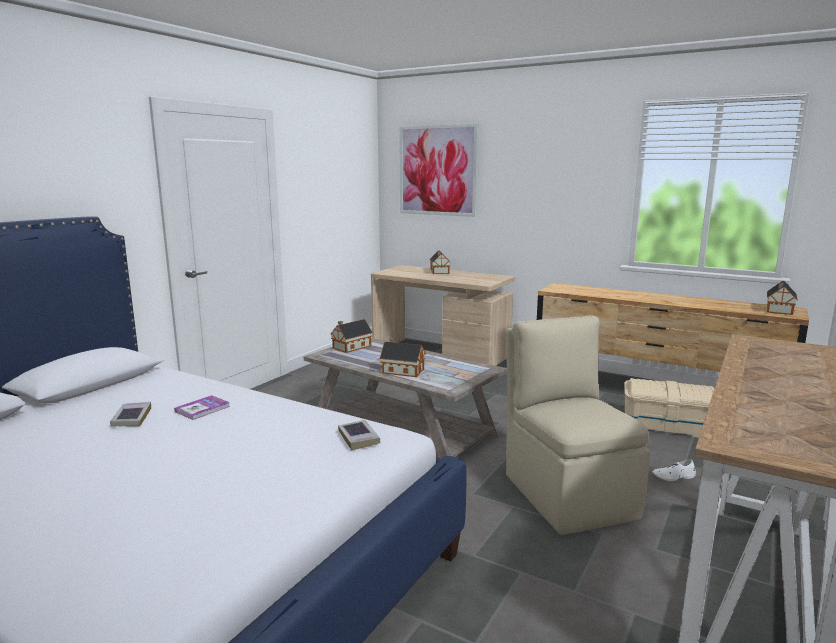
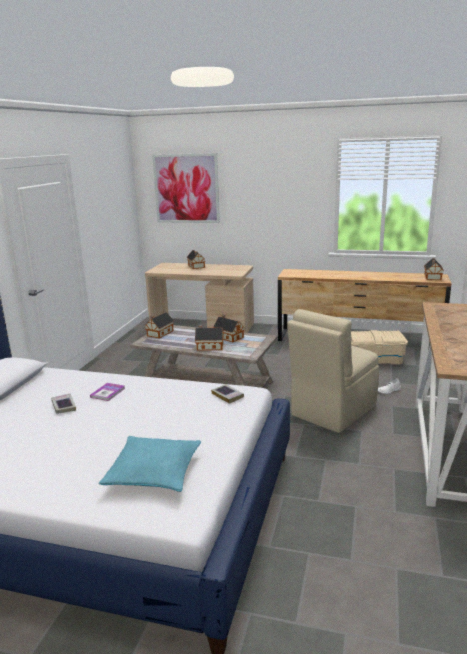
camera: 15 degrees left, 5 degrees up
(143, 540) = (154, 472): none -> turquoise pillow
(437, 361) = (228, 337): none -> toy house
(567, 493) = (332, 411): beige chair -> beige chair turned 105 degrees counterclockwise

